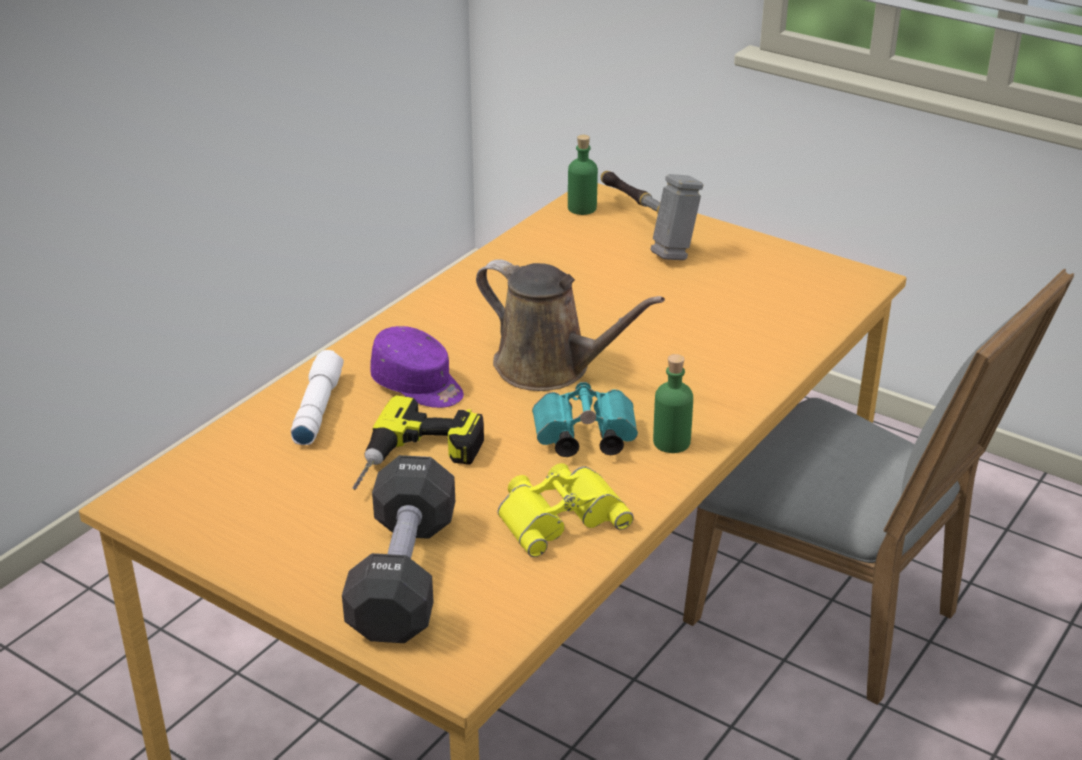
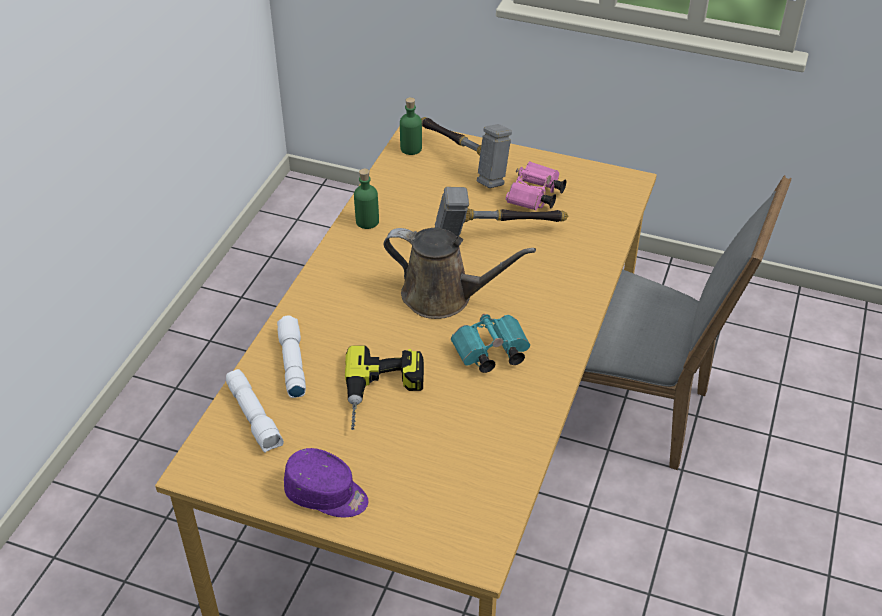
camera: 15 degrees left, 10 degrees up
(240, 458) = (255, 417): none -> white flashlight
(403, 576) = (413, 491): black dumbbell -> none
(418, 386) = (357, 329): purple cap -> purple cap (327, 495)
(559, 515) = (498, 419): yellow binoculars -> none
(651, 313) = (496, 235): none -> hammer
(671, 442) = (550, 344): green bottle -> green bottle (367, 221)
(723, 280) = (534, 198): none -> pink binoculars

